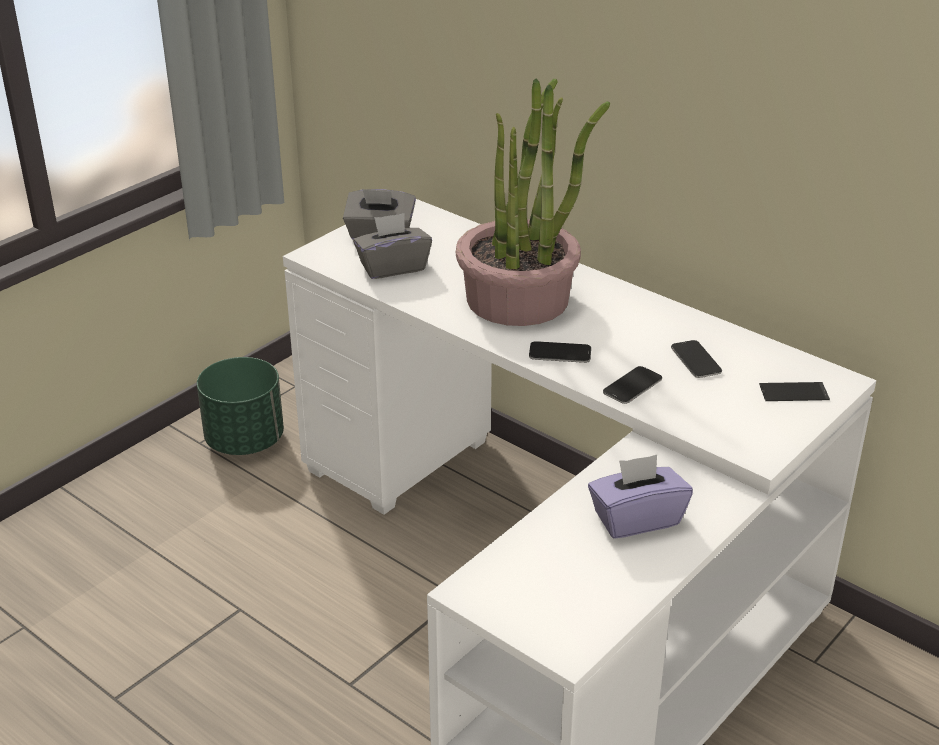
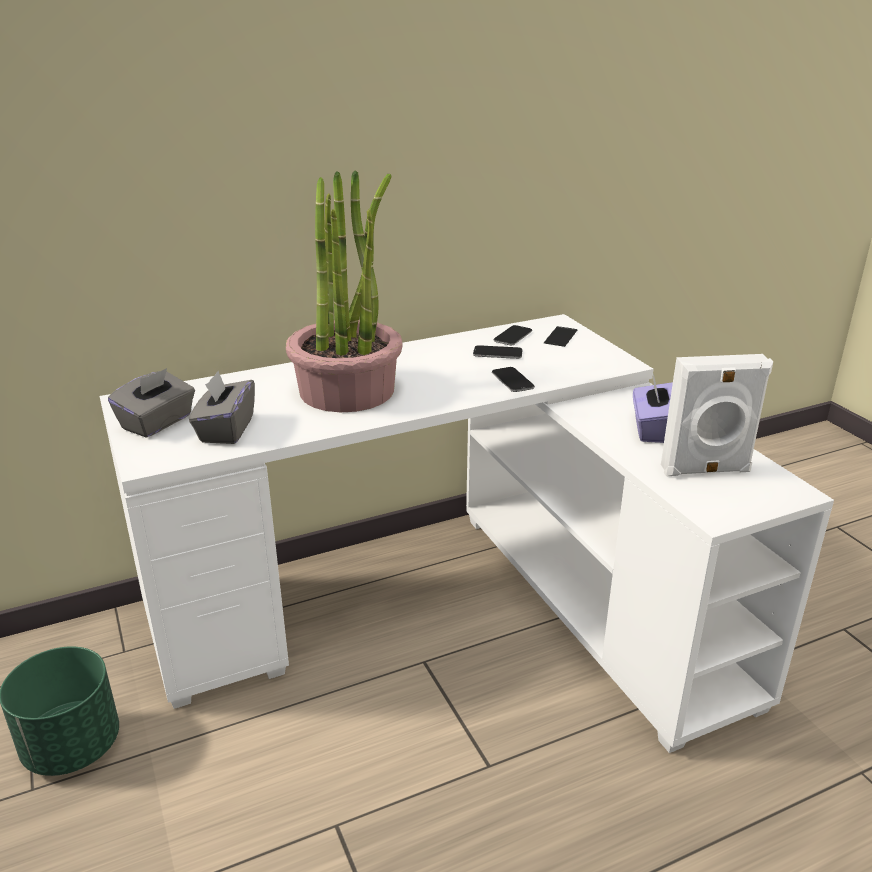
camera: 65 degrees left, 5 degrees down
(560, 353) = (445, 394): phone -> phone (513, 336)
(566, 572) = (706, 470): none -> white speaker

